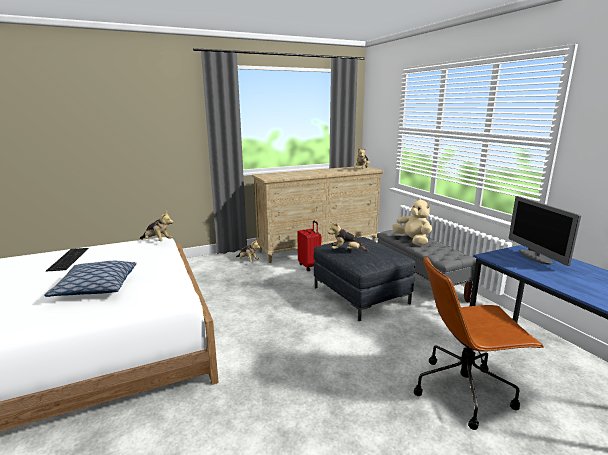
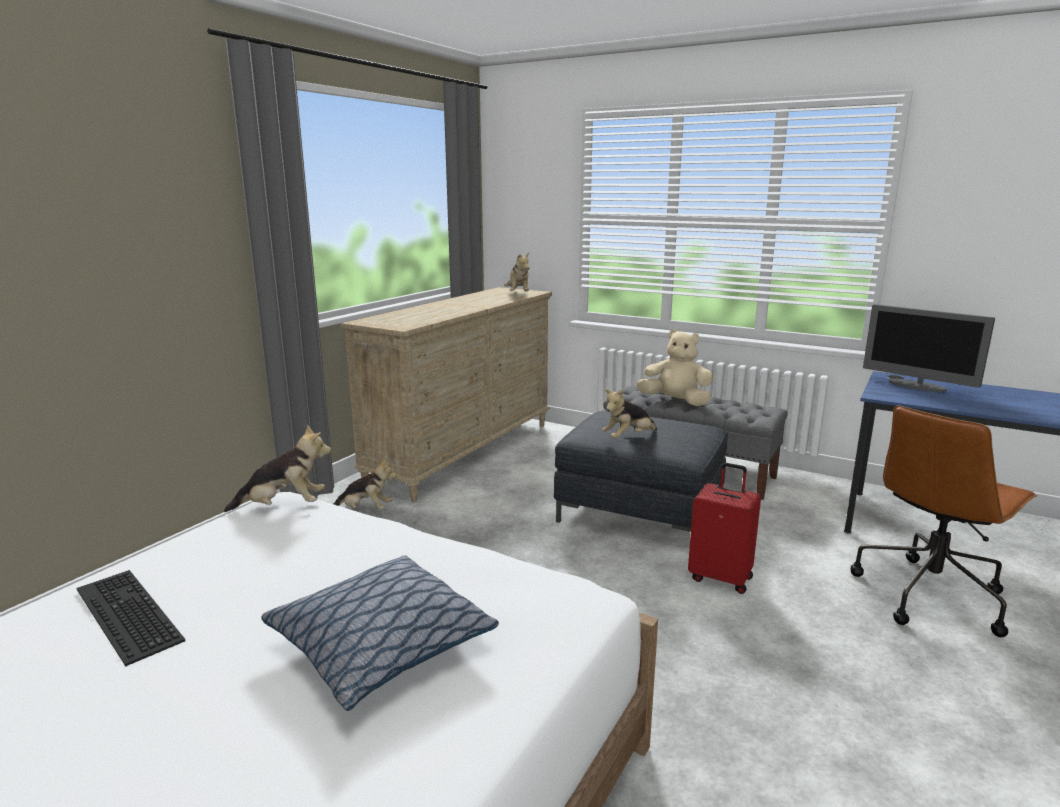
camera: 35 degrees left, 0 degrees up
(310, 266) = (496, 488): red suitcase -> red suitcase (721, 578)

